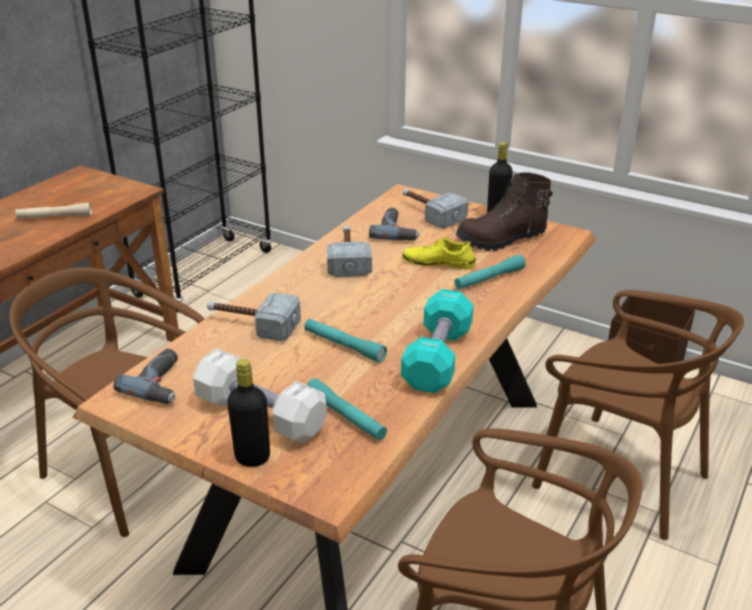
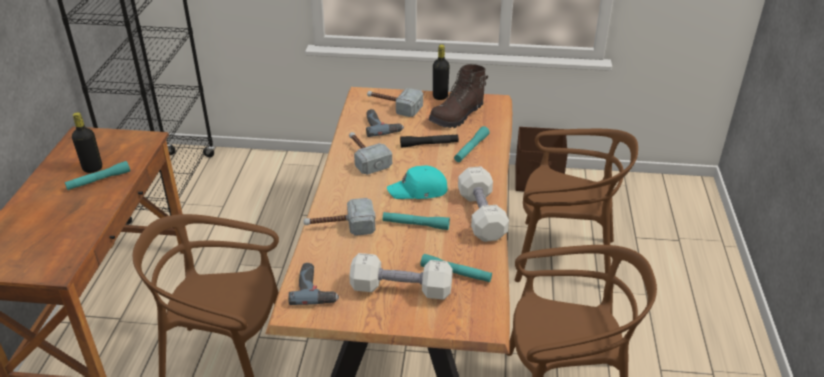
camera: 25 degrees left, 5 degrees up
(55, 217) = (99, 180): beige flashlight -> turquoise flashlight
(252, 457) = (420, 319): black bottle -> black bottle (92, 168)
(381, 309) = (419, 190): none -> turquoise cap
(437, 358) = (481, 216): turquoise dumbbell -> white dumbbell
(438, 262) = (429, 144): yellow shoe -> black flashlight

